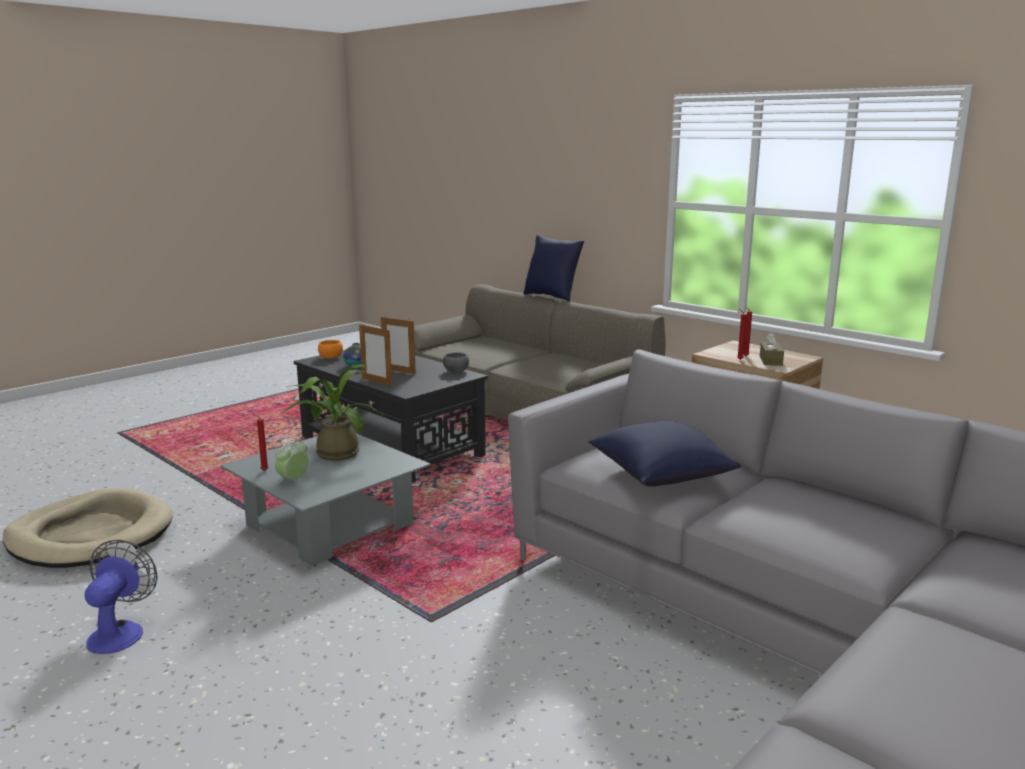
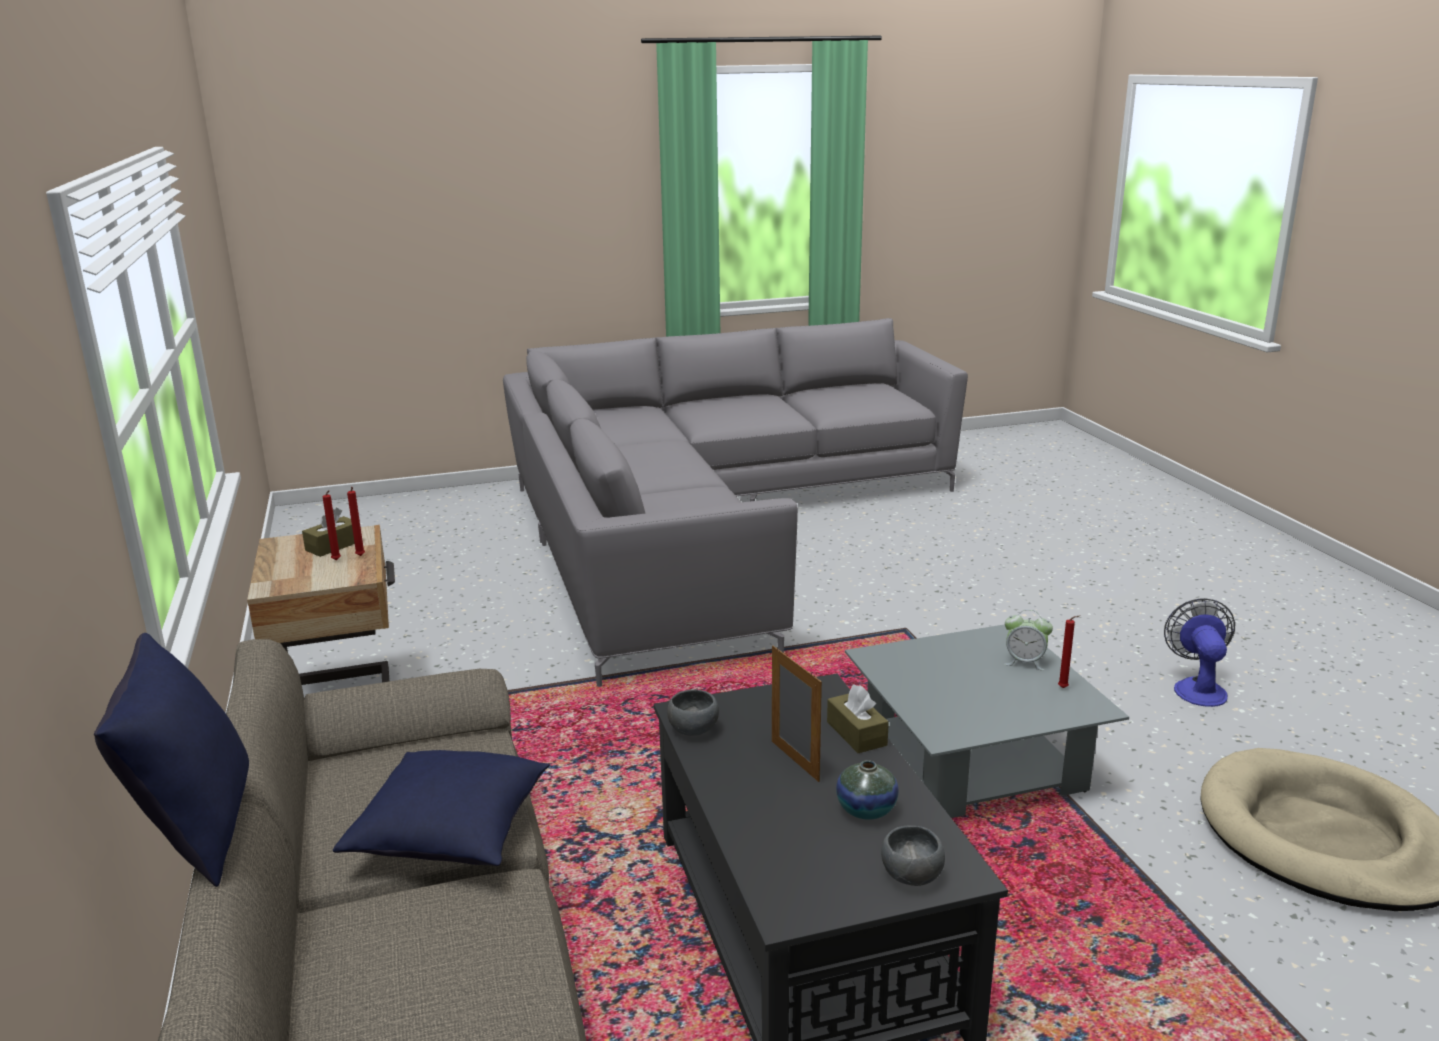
camera: 150 degrees left, 5 degrees up
(120, 632) = (1197, 688): fan -> fan turned 150 degrees clockwise
(293, 480) = (1025, 662): alarm clock -> alarm clock turned 45 degrees clockwise
(331, 357) = (909, 875): orange bowl -> grey bowl
(334, 452) = (962, 698): potted plant -> none
(376, 382) = (856, 733): picture frame -> brown tissue box
(660, 475) = (696, 500): blue pillow -> blue pillow (452, 835)

